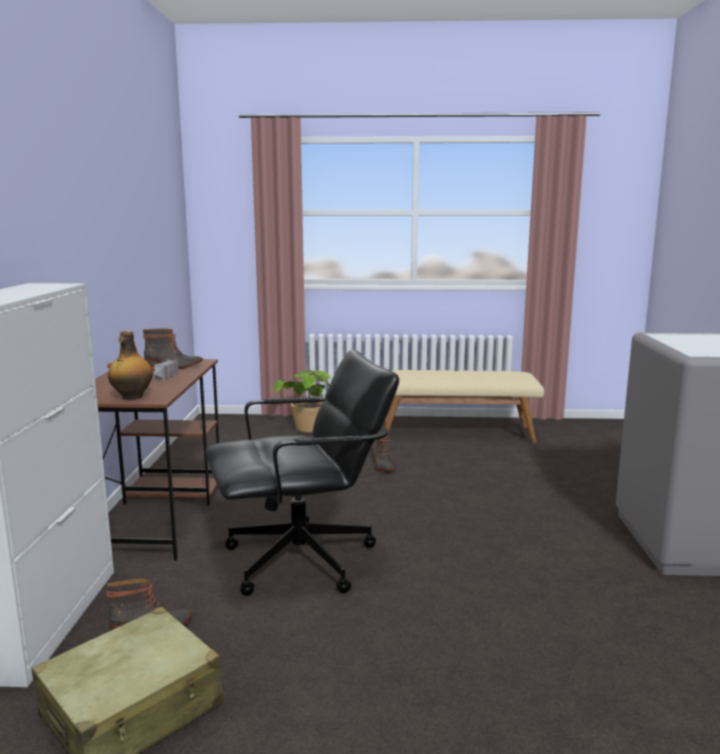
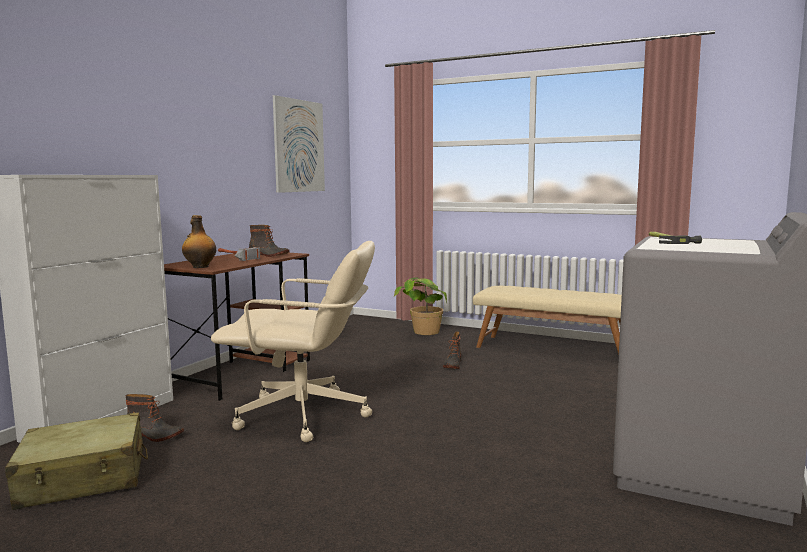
camera: 25 degrees right, 5 degrees down
(153, 217) = (299, 146): none -> picture
(302, 560) = (304, 416): black office chair -> beige office chair
(673, 339) = (666, 240): none -> hammer

